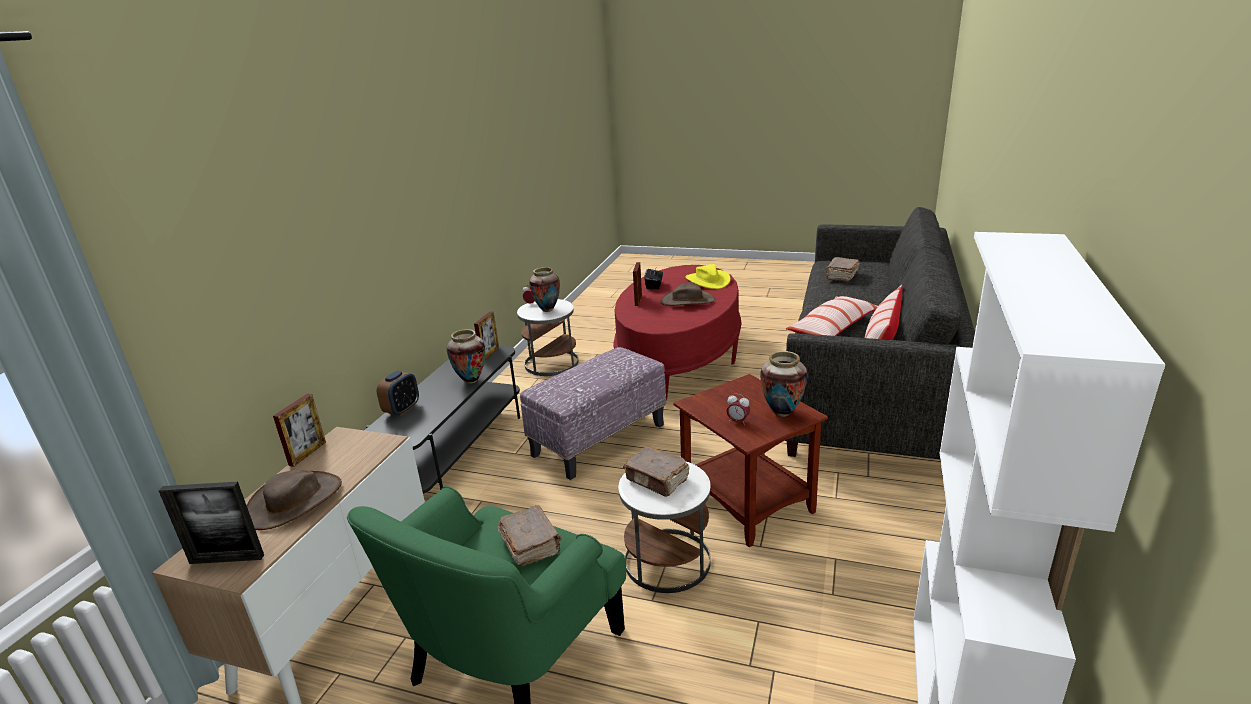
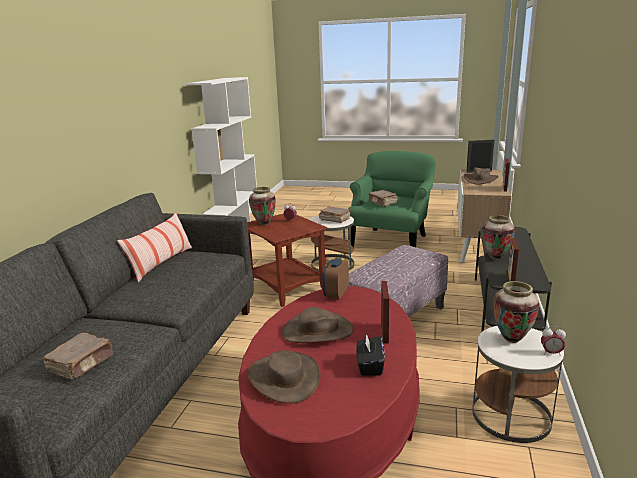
camera: 175 degrees right, 5 degrees down
(402, 409) = (520, 240): alarm clock -> alarm clock (336, 294)
(707, 281) = (284, 378): yellow hat -> brown hat
(833, 328) = (181, 279): pillow -> none

